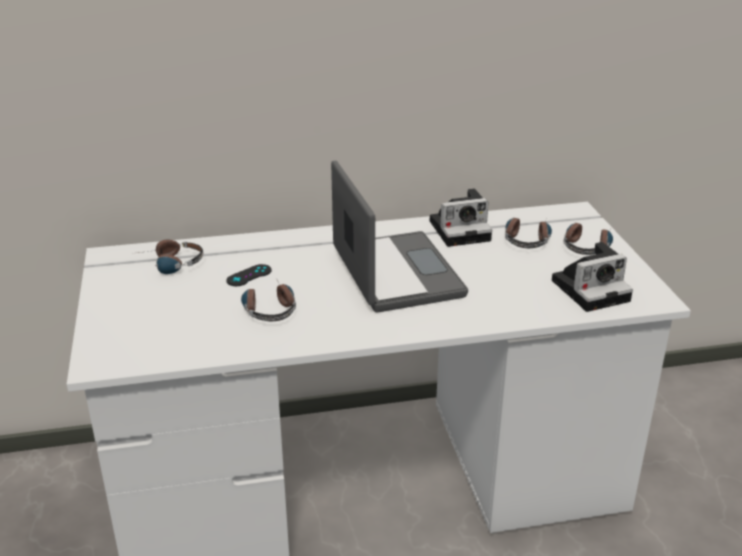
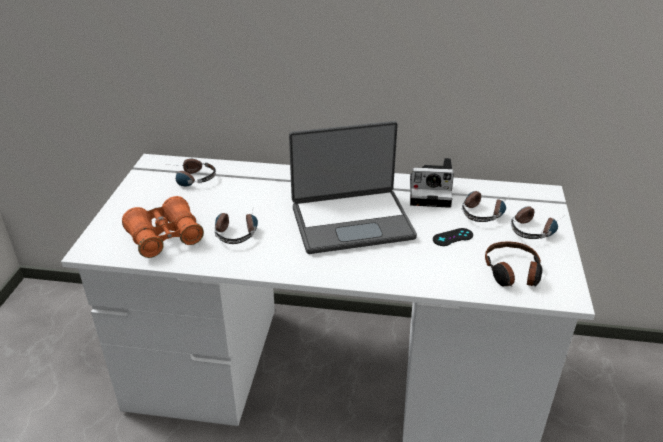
camera: 20 degrees right, 5 degrees up
(185, 331) = (165, 237): none -> orange binoculars
(249, 275) = (240, 199): black game controller -> black game controller (452, 237)
(394, 273) = (351, 221): laptop -> laptop turned 75 degrees clockwise
(592, 289) = (512, 272): camera -> headphones

